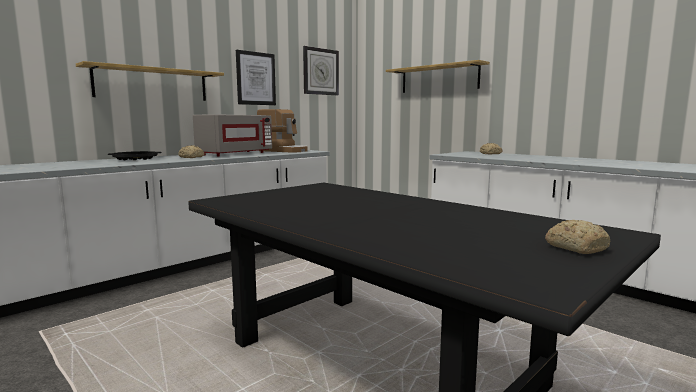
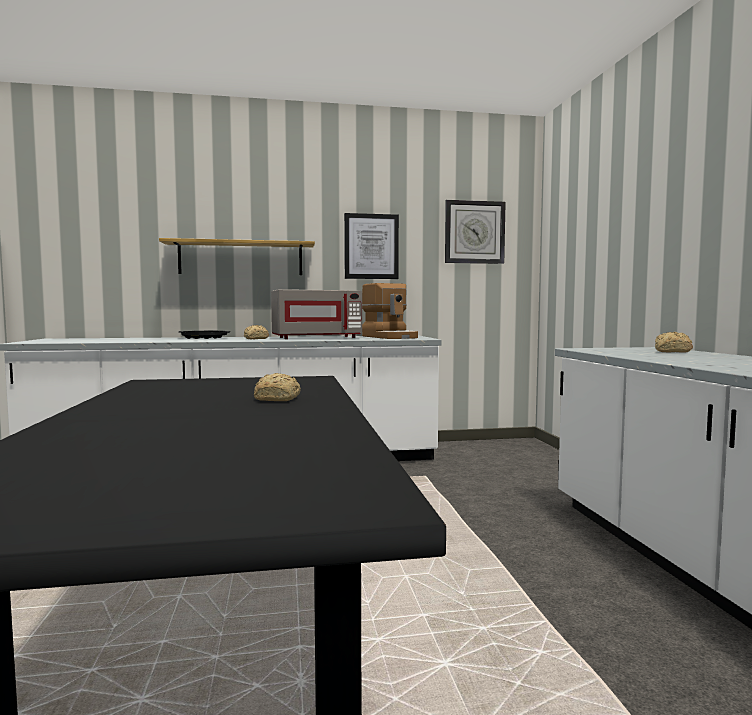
camera: 35 degrees right, 5 degrees down
(439, 78) = (628, 227): shelf -> none
(575, 247) = (180, 502): bread -> bread (278, 398)

